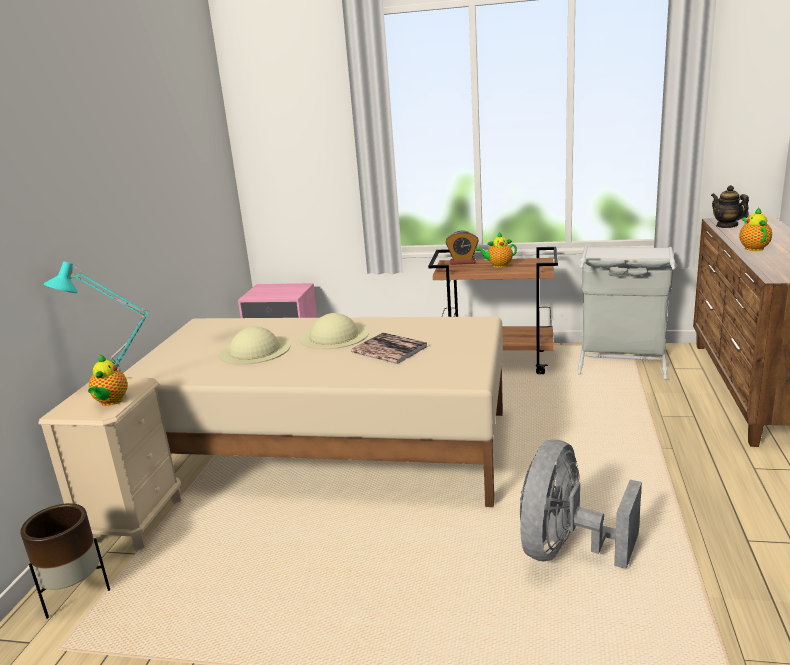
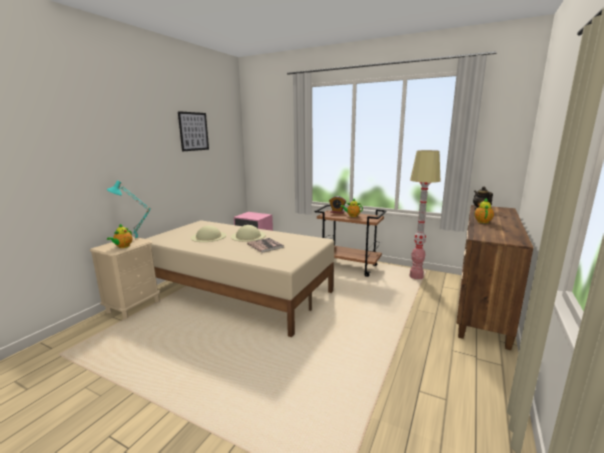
camera: 15 degrees right, 5 degrees down
(76, 594) = (85, 332): brown planter -> none
(156, 129) = (193, 131): none -> picture
(566, 550) = (311, 369): grey fan -> none
(622, 359) = (416, 277): grey laundry basket -> floor lamp

